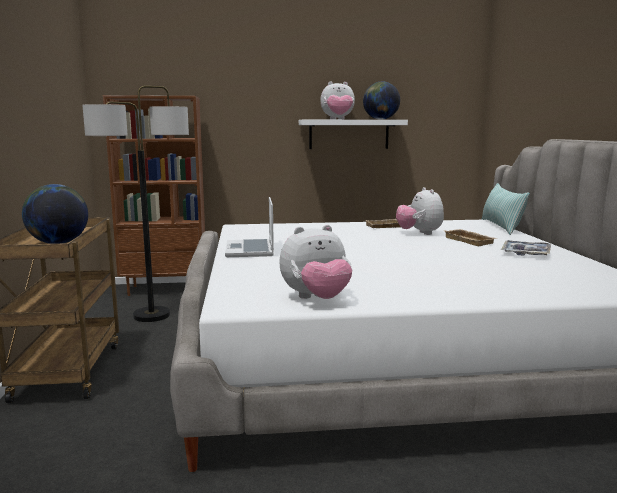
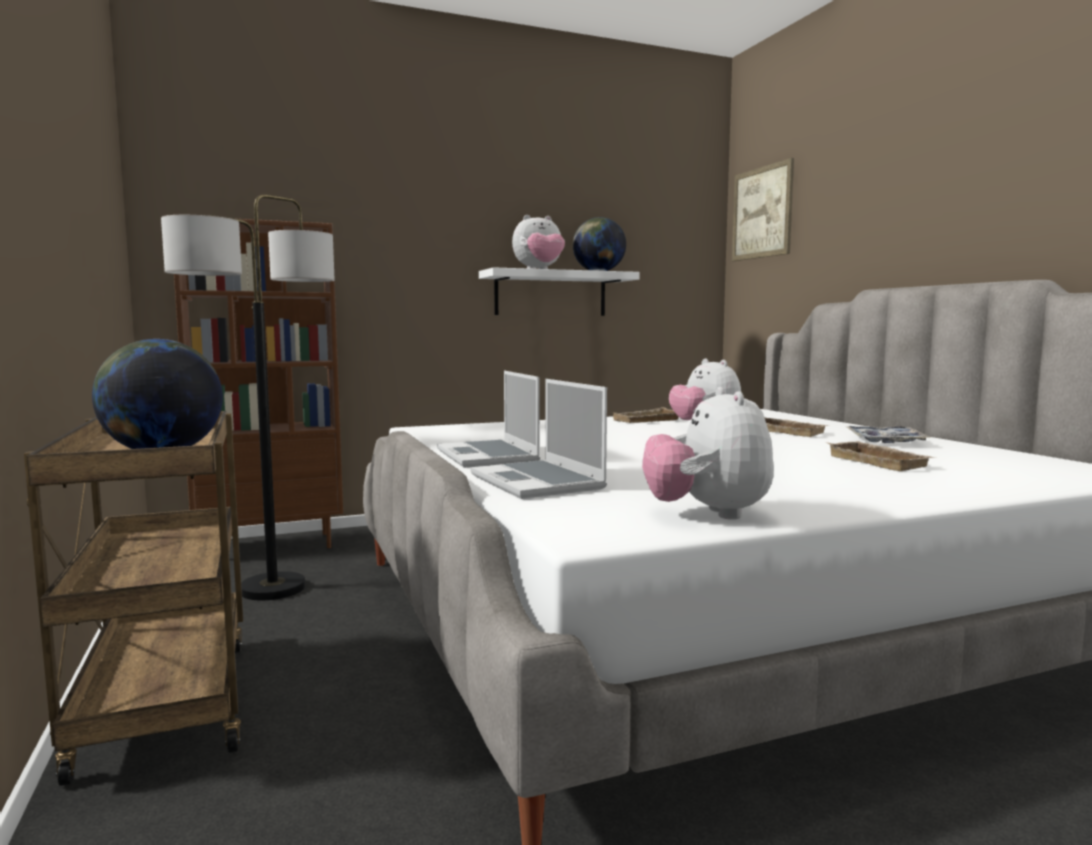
camera: 15 degrees left, 5 degrees down
(254, 270) = (539, 482): none -> laptop
(316, 299) = (707, 514): plush toy -> plush toy turned 120 degrees clockwise
(490, 270) = (880, 462): none -> beige tray
(501, 226) = (795, 415): pillow -> none
(505, 74) = (762, 212): none -> picture

